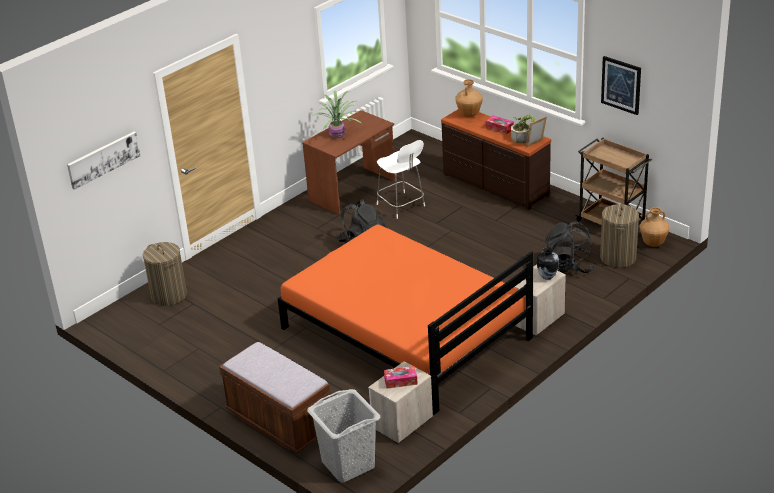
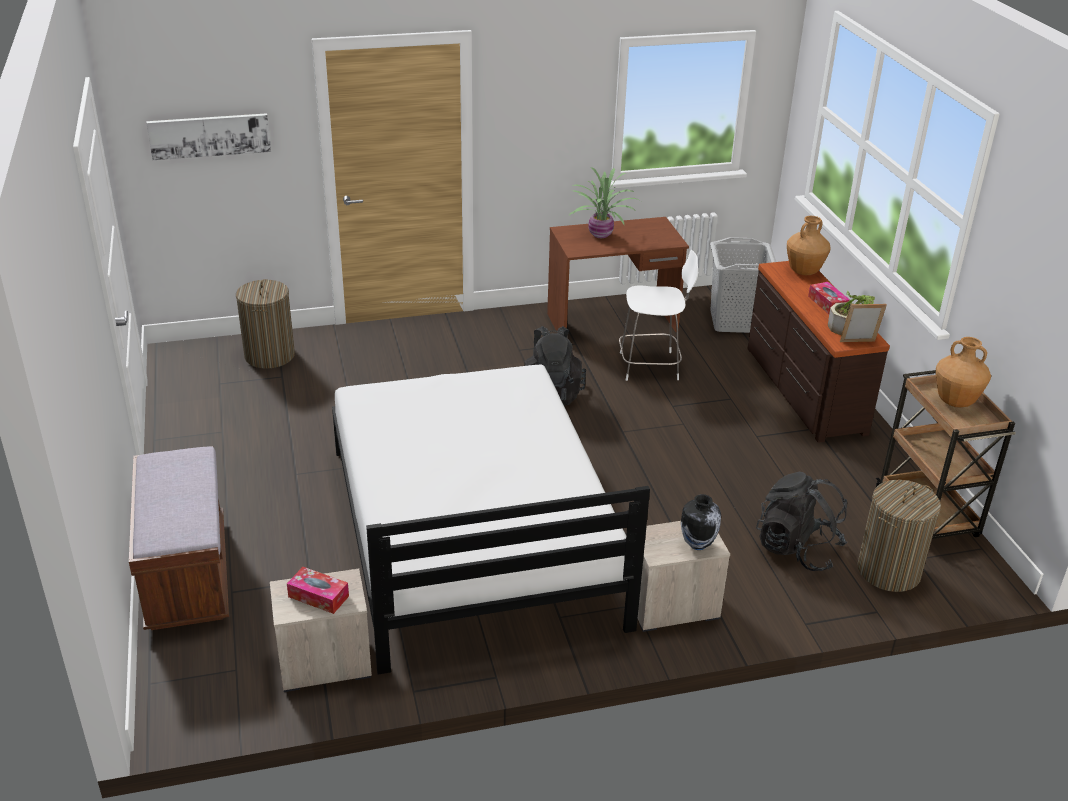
camera: 30 degrees right, 0 degrees up
(348, 465) = (190, 685): grey laundry basket -> grey laundry basket (734, 322)
(402, 206) = (651, 366): white chair -> white chair turned 90 degrees counterclockwise
(405, 333) = (472, 534): orange bed -> white bed
(621, 85) = (1009, 287): picture -> none
(653, 243) = (968, 575): brown vase -> brown vase (955, 402)

